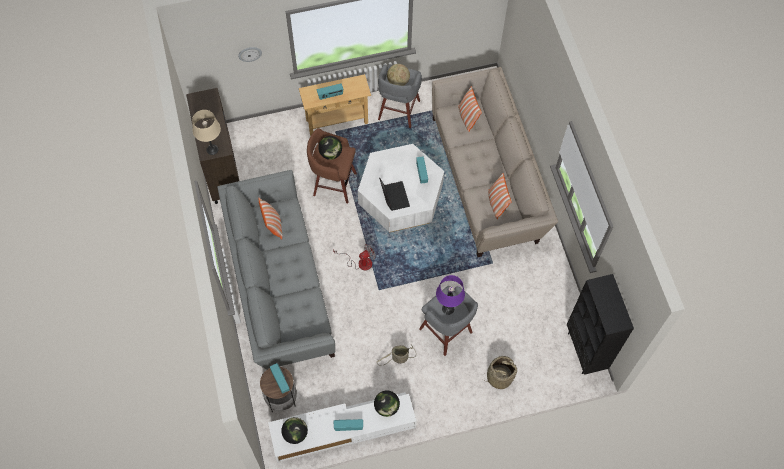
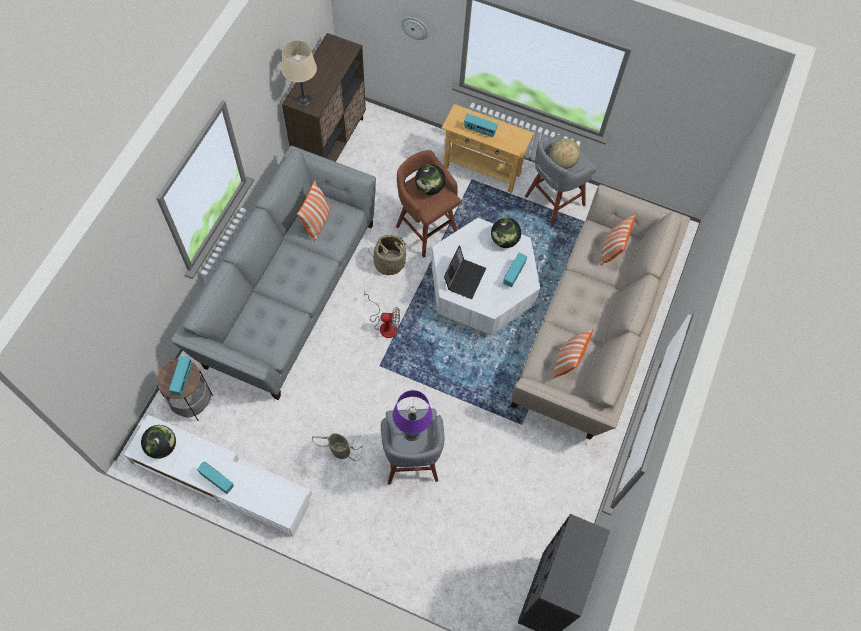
camera: 35 degrees right, 0 degrees up
(386, 407) = (272, 490): globe -> globe (504, 240)
(499, 377) = (426, 551): basket -> basket (389, 263)

